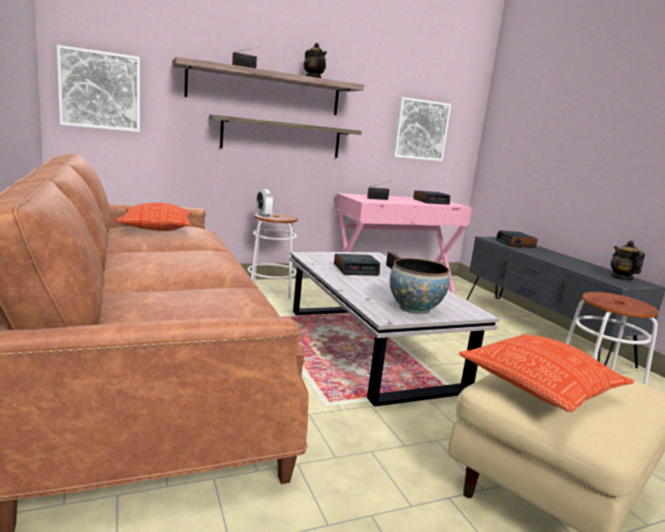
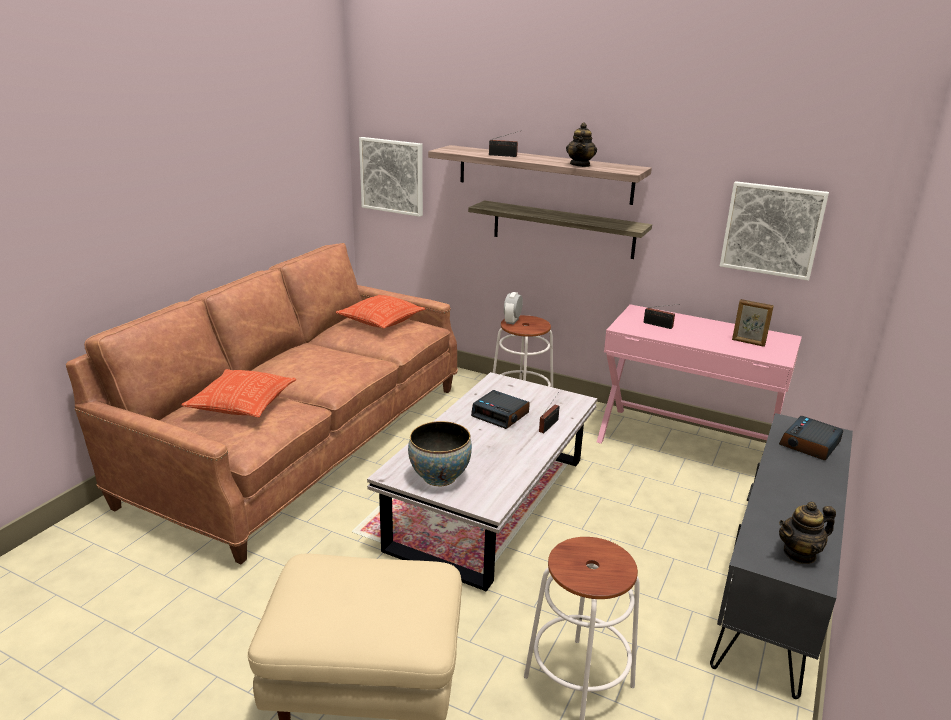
camera: 50 degrees right, 10 degrees up
(431, 201) = (748, 343): alarm clock -> picture frame
(538, 387) = (330, 580): orange pillow -> orange pillow (243, 405)
(621, 278) = (799, 554): teapot -> teapot turned 150 degrees counterclockwise

